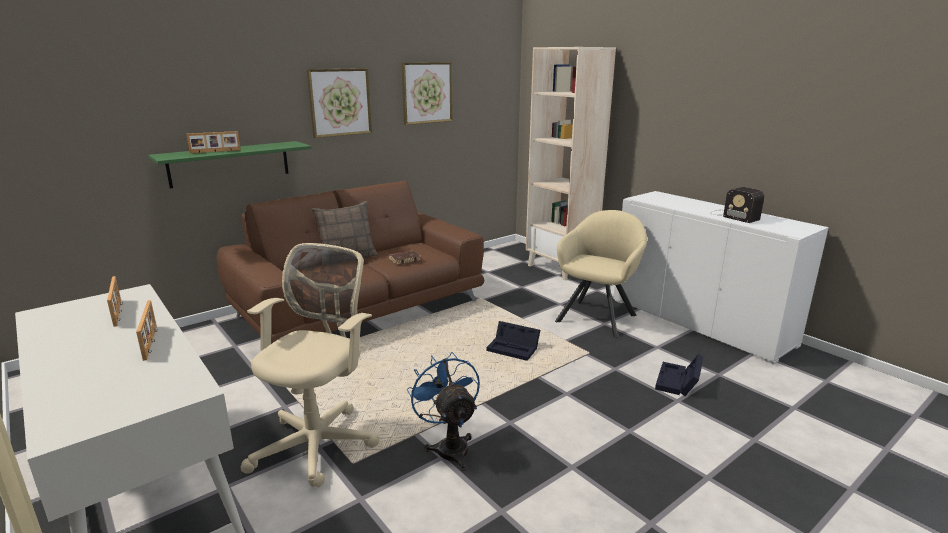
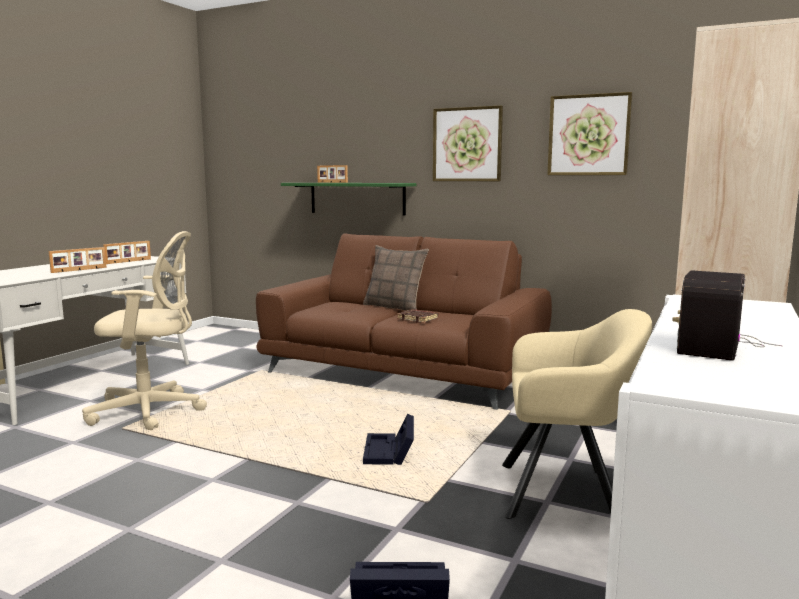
camera: 65 degrees right, 10 degrees down
(449, 446) = (156, 459): blue fan -> none

